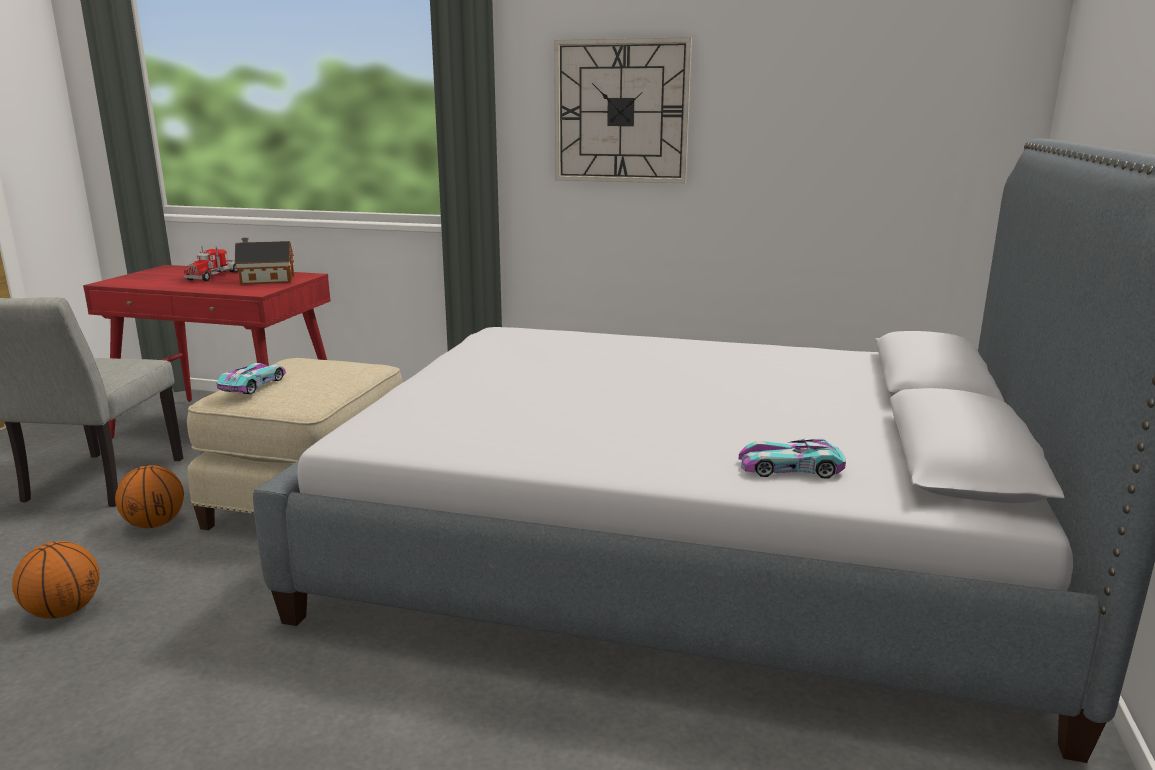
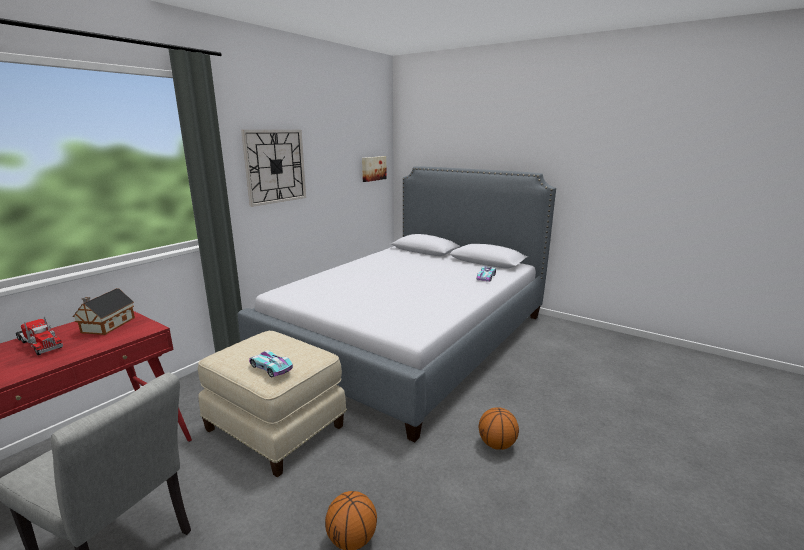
camera: 70 degrees left, 0 degrees up
(154, 524) = (248, 502): basketball -> basketball (497, 444)
(941, 140) = (373, 168): none -> picture

